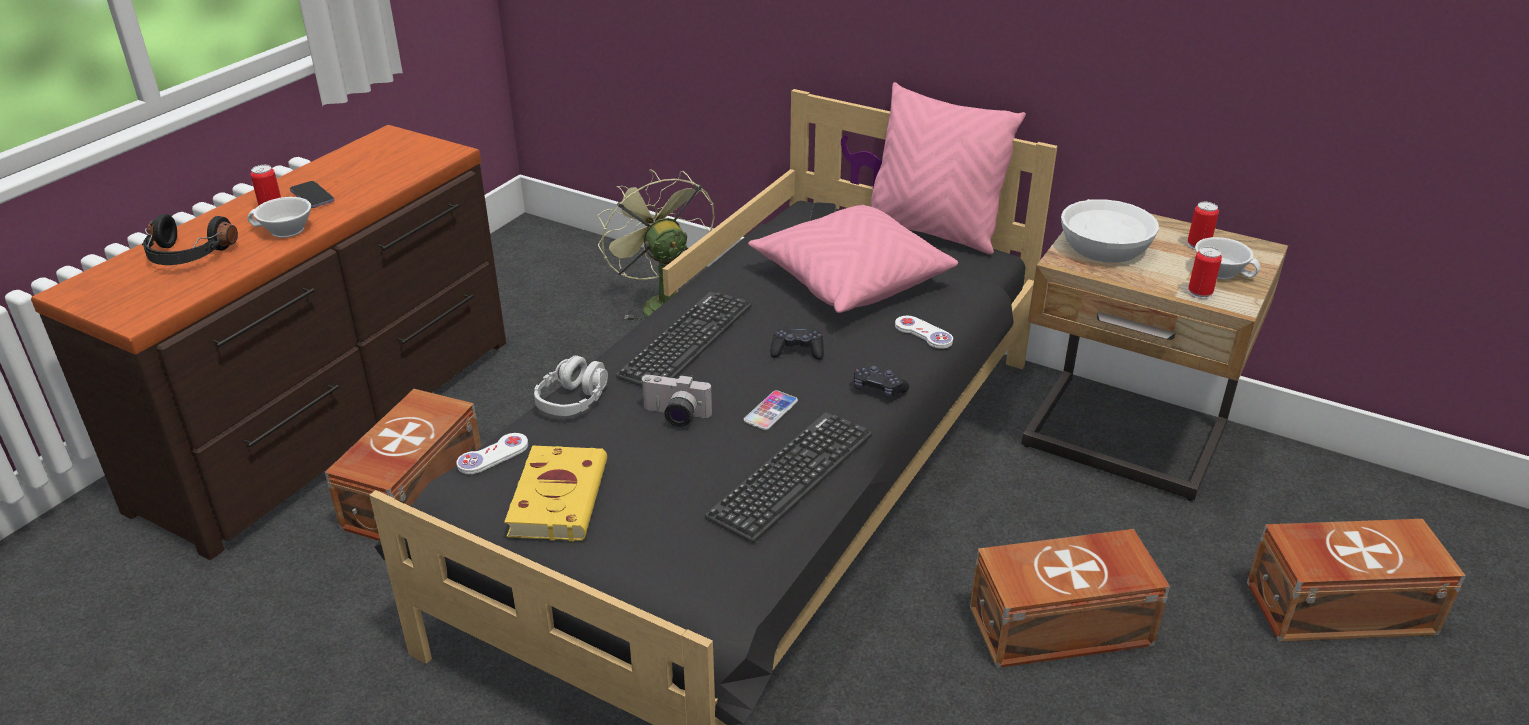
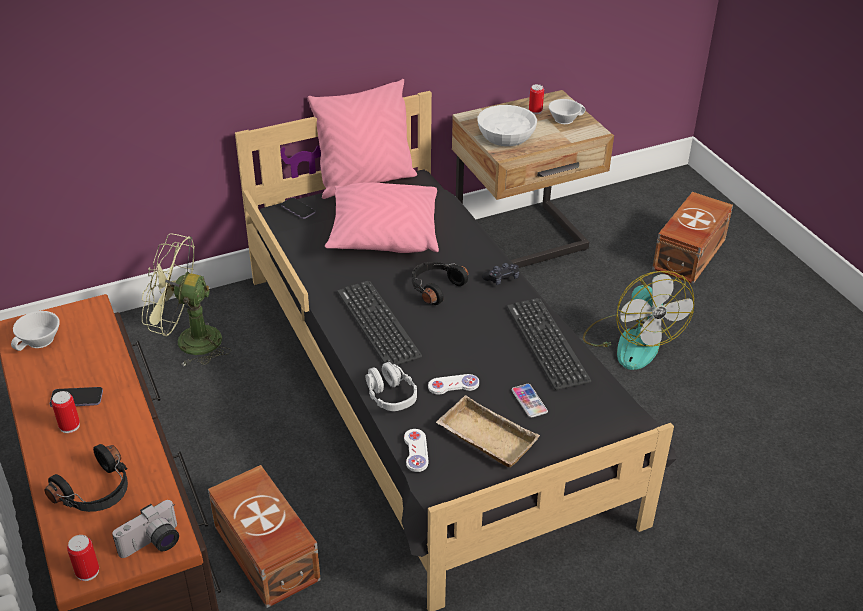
camera: 55 degrees left, 5 degrees up
(285, 231) = (119, 429): white cup -> white cup (40, 341)
(558, 496) = (484, 438): yellow book -> beige tray
(674, 416) = (451, 362): camera -> camera (153, 544)
(771, 411) = (483, 324): phone -> phone (529, 401)
(797, 351) = (435, 288): black game controller -> black headphones
(923, 333) = (467, 237): white game controller -> white game controller (453, 385)
(1063, 627) = (631, 341): brown storage box -> fan
(1200, 293) = (576, 135): can -> can (87, 572)

